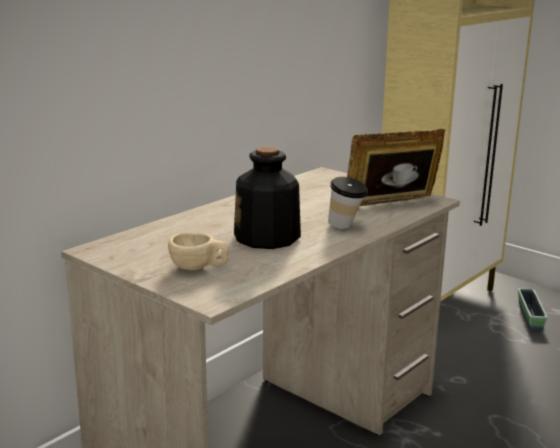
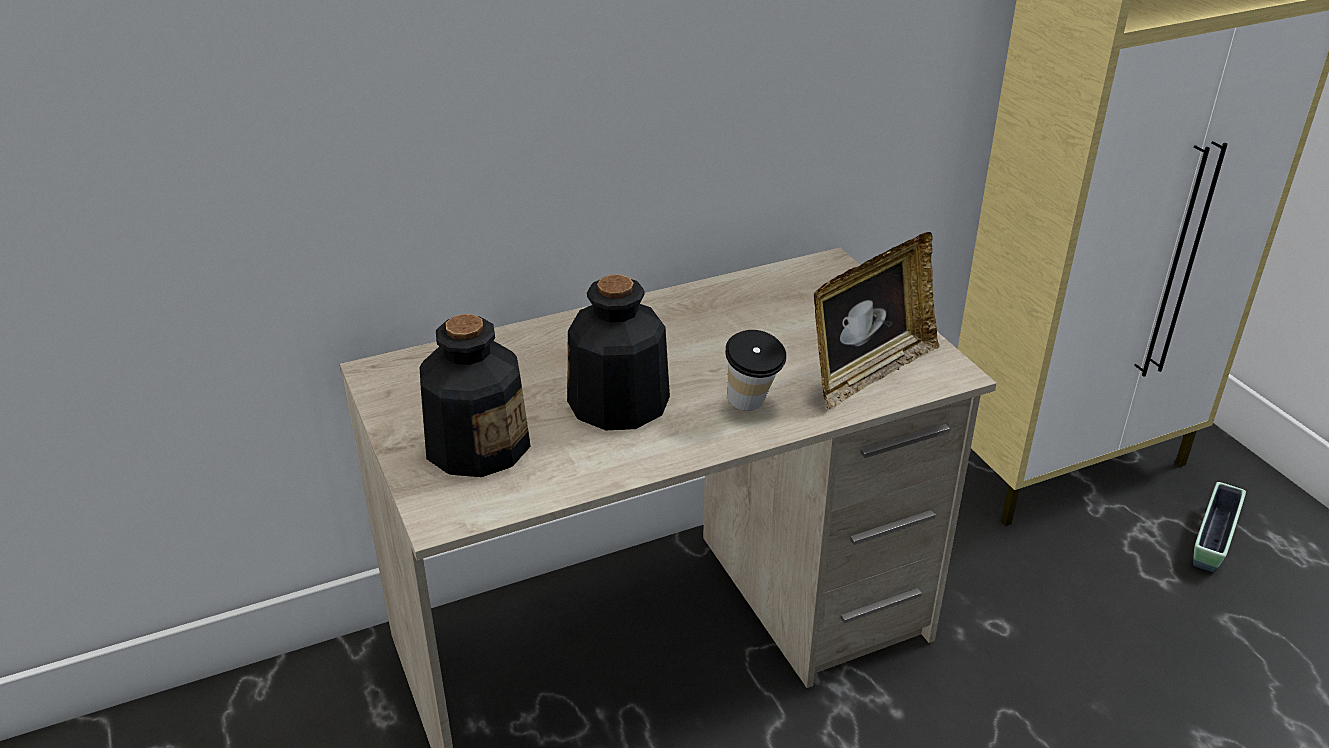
camera: 25 degrees right, 15 degrees up
(199, 268) = (477, 445): beige cup -> bottle
(392, 206) = (869, 372): picture frame -> picture frame turned 135 degrees clockwise

